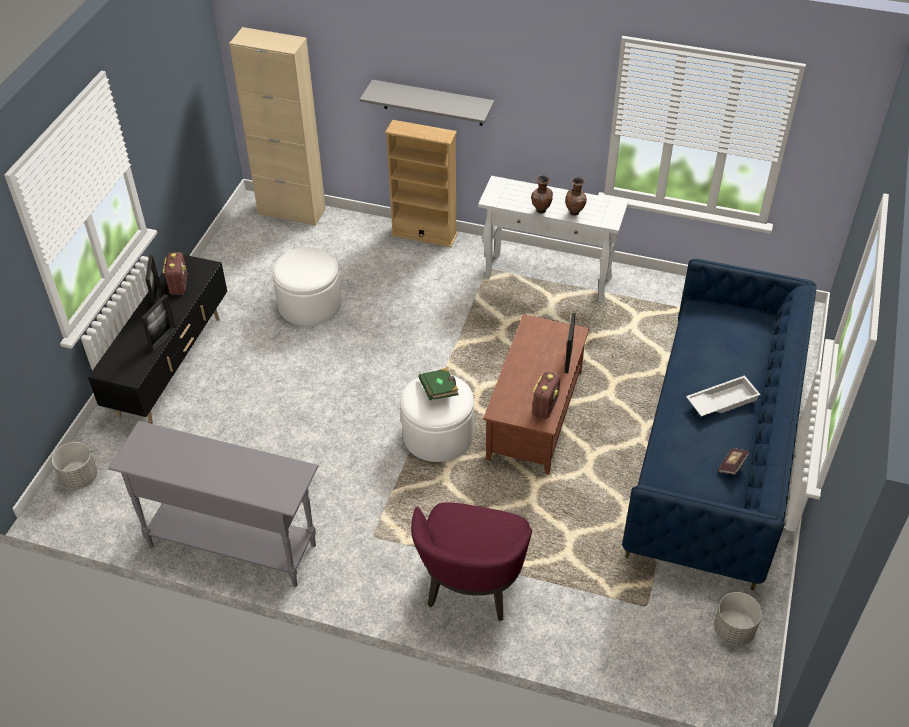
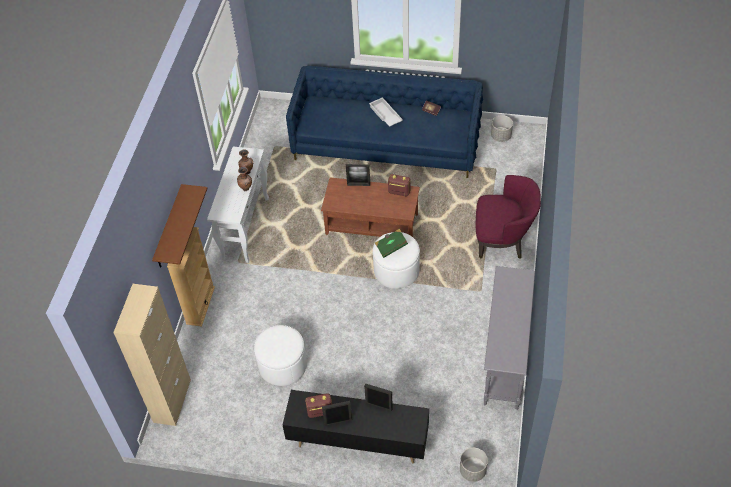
camera: 95 degrees left, 5 degrees up
(432, 103) = (169, 228): grey shelf -> brown shelf

